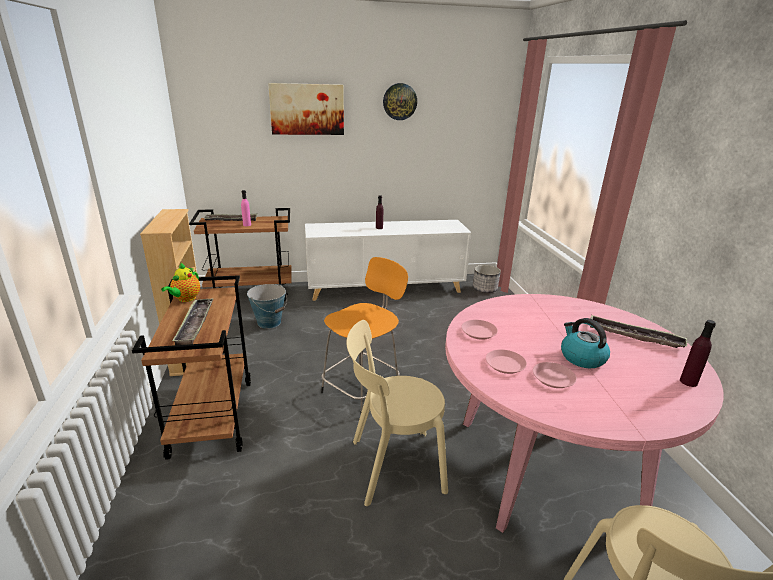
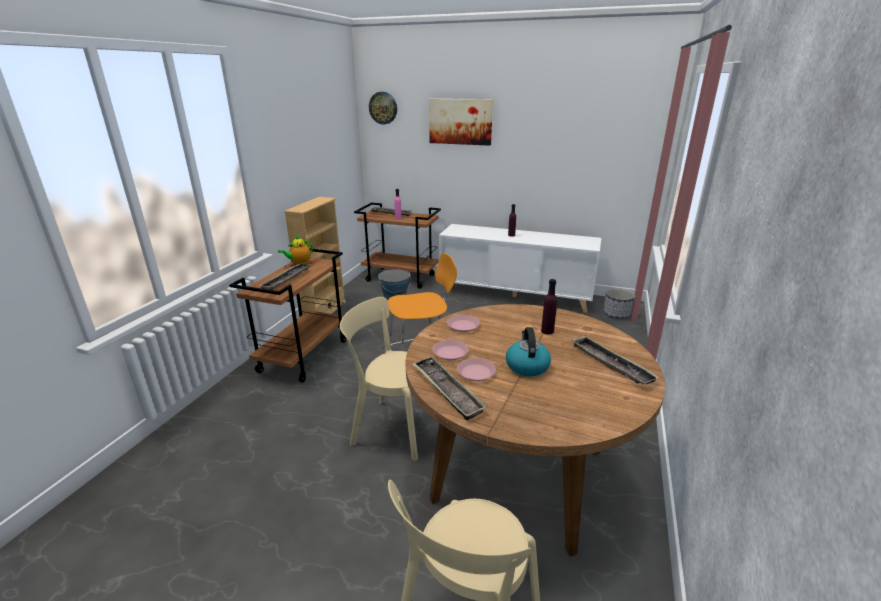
camera: 30 degrees right, 0 degrees up
(399, 101) = (546, 115): wall clock -> wall clock (383, 108)
(545, 467) = (519, 474): pink dining table -> brown dining table
(555, 406) = (447, 390): none -> tray
(688, 382) = (606, 412): purple bottle -> purple bottle (547, 331)

